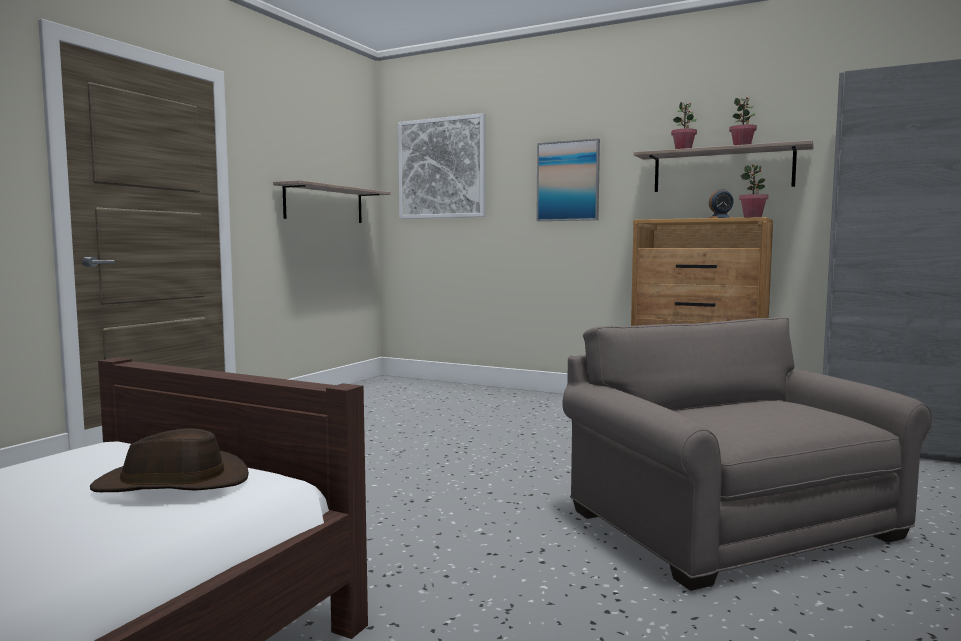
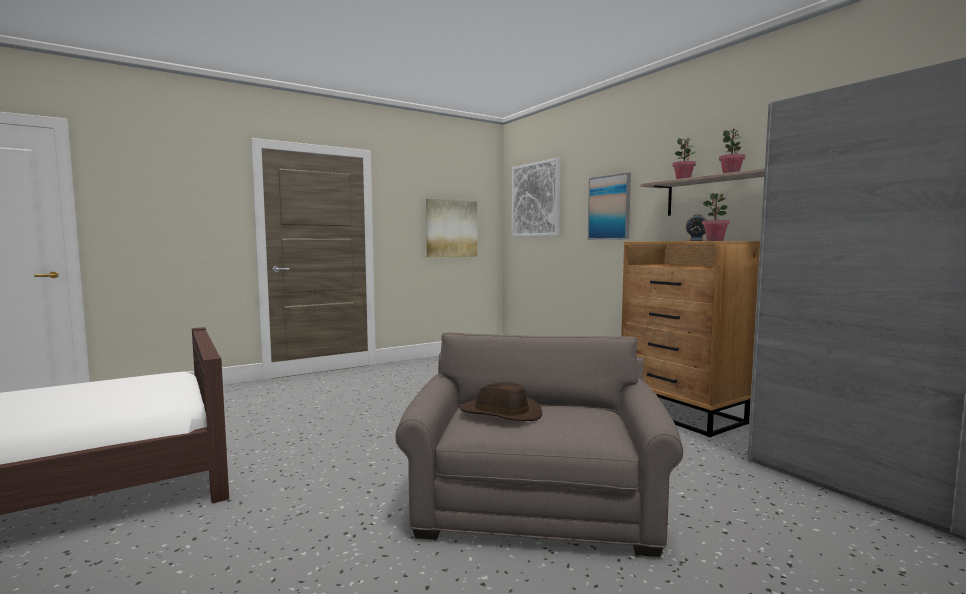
camera: 30 degrees right, 0 degrees up
(173, 484) = (142, 398): brown hat -> brown hat (501, 413)
(324, 204) = (451, 228): shelf -> picture

